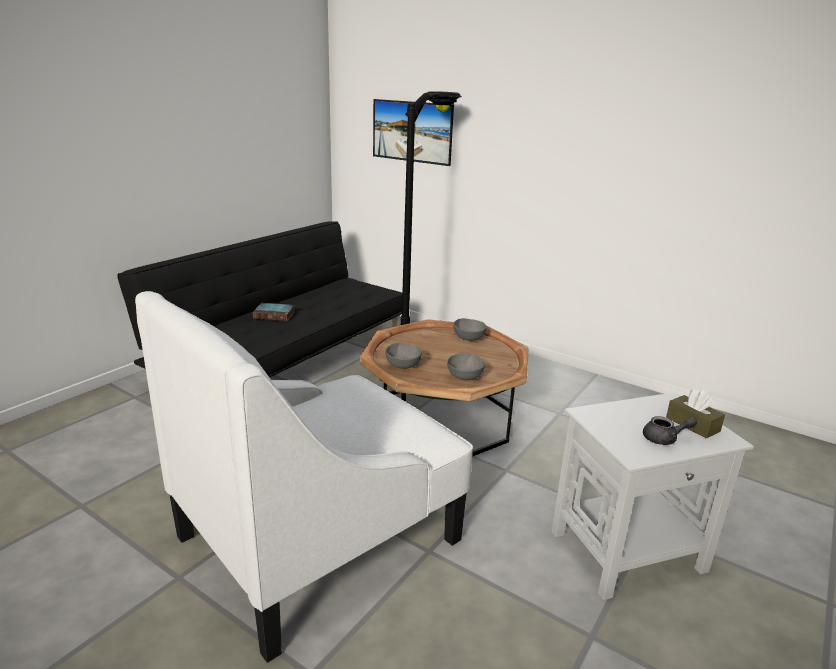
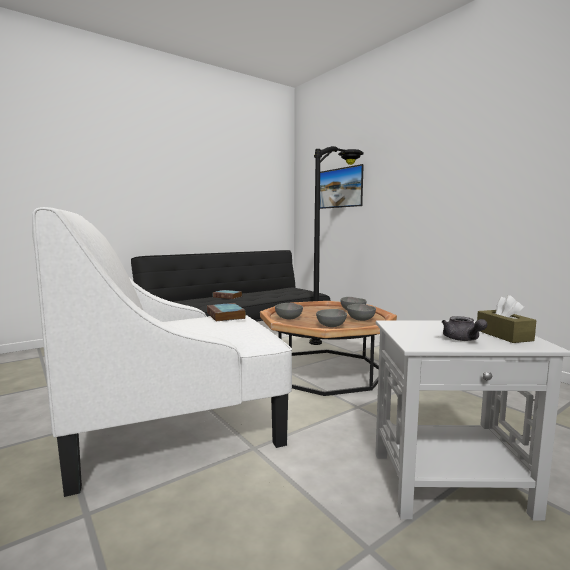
camera: 20 degrees right, 15 degrees down
(361, 396) = (226, 316): none -> book
(490, 358) = (361, 320): none -> grey bowl
(665, 439) = (462, 339): grey teapot -> grey teapot turned 60 degrees clockwise

